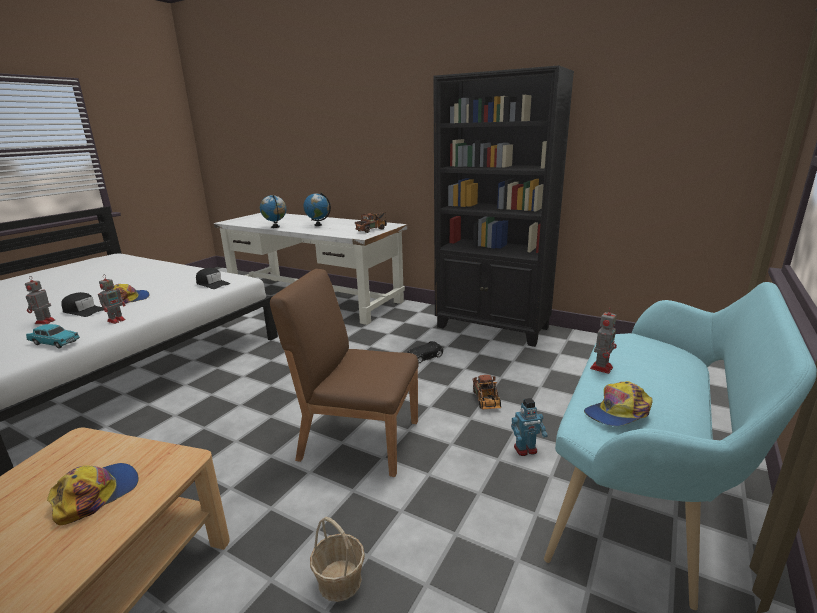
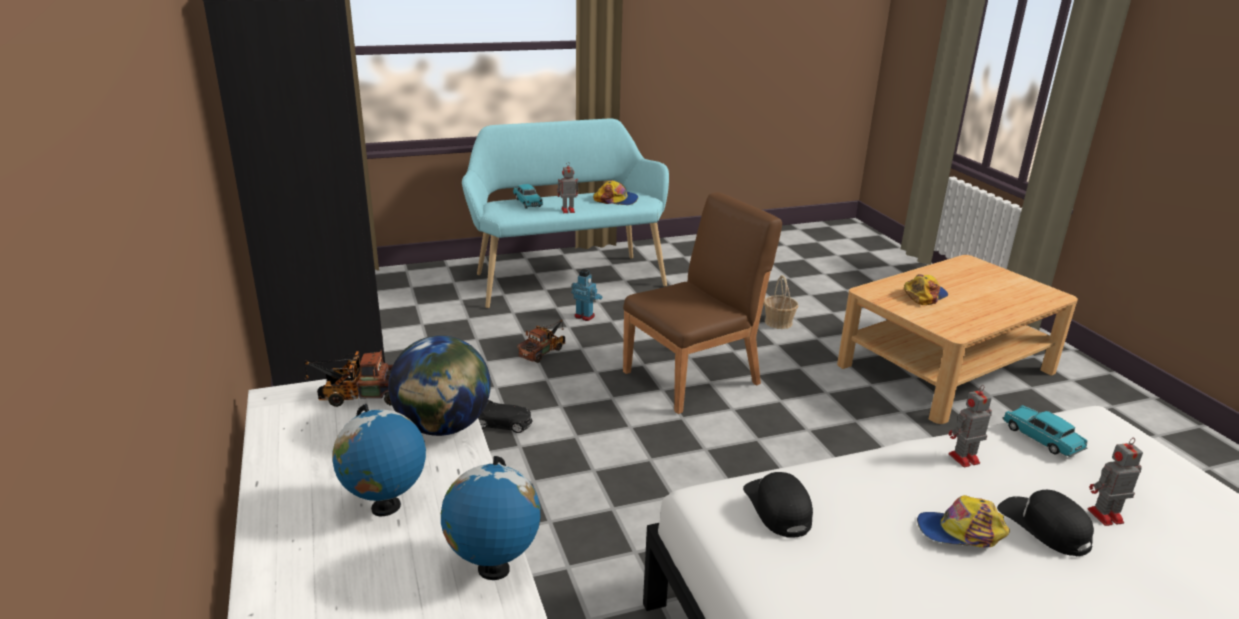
camera: 140 degrees left, 5 degrees up
(44, 322) = (1103, 516): toy robot -> toy robot turned 150 degrees counterclockwise
(96, 494) = (924, 295): cap -> cap turned 150 degrees clockwise
(333, 232) = (443, 427): none -> globe
(358, 439) = (693, 377): brown chair -> brown chair turned 90 degrees counterclockwise
(653, 359) = (527, 202): none -> turquoise toy car

